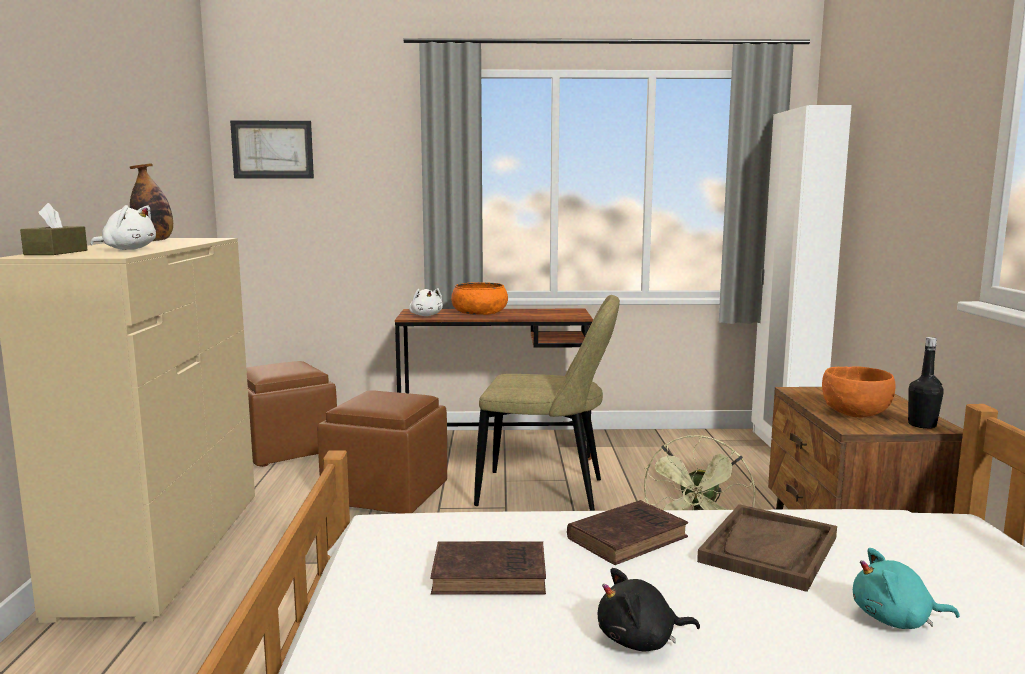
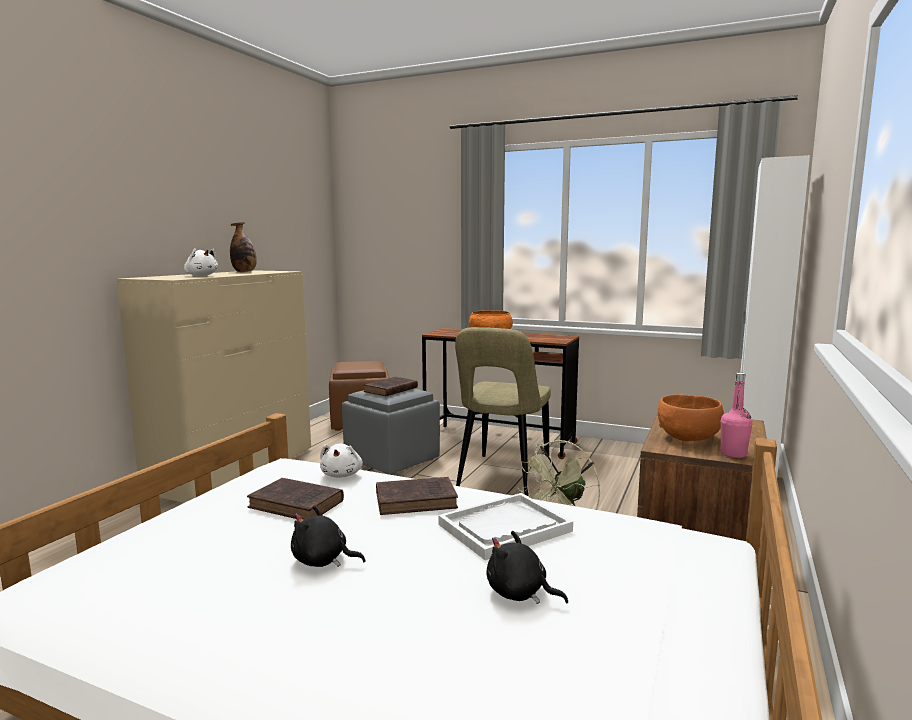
camera: 25 degrees right, 0 degrees up
(56, 252) = (159, 276): brown tissue box -> none
(272, 149) = (369, 211): picture -> none
(384, 399) = (390, 390): none -> brown book
(388, 494) = (393, 459): brown ottoman -> grey ottoman
(426, 315) = (448, 333): white plush toy -> white plush toy (342, 475)
(547, 494) = (502, 477): beige chair -> beige chair turned 75 degrees clockwise
(769, 549) = (504, 528): brown tray -> white tray
(896, 620) = (519, 593): turquoise plush toy -> black plush toy
(922, 425) = (733, 454): black bottle -> pink bottle

